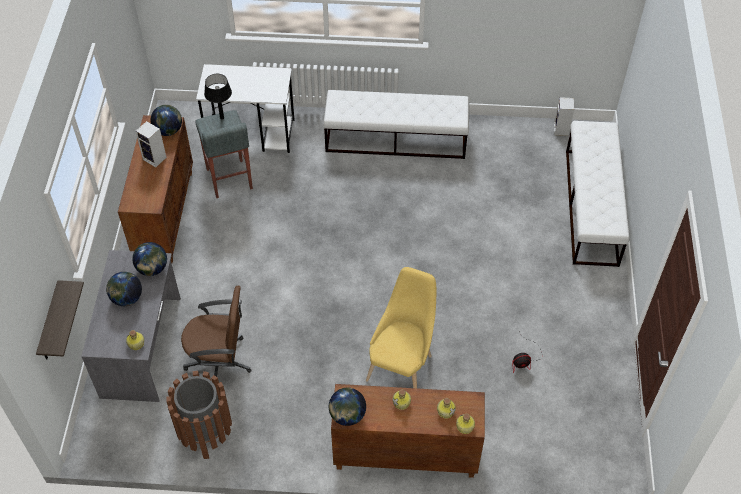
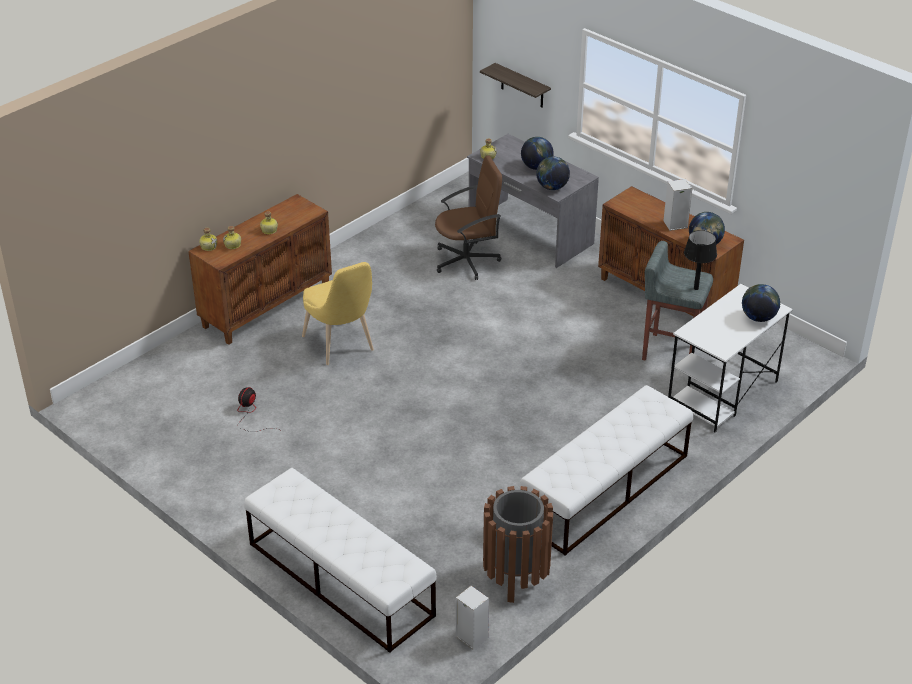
camera: 130 degrees right, 15 degrees down
(206, 433) = (413, 229): brown trash can -> brown trash can (515, 577)
(220, 362) = (467, 261): brown office chair -> brown office chair turned 150 degrees counterclockwise
(347, 415) = (295, 204): globe -> globe (758, 318)

